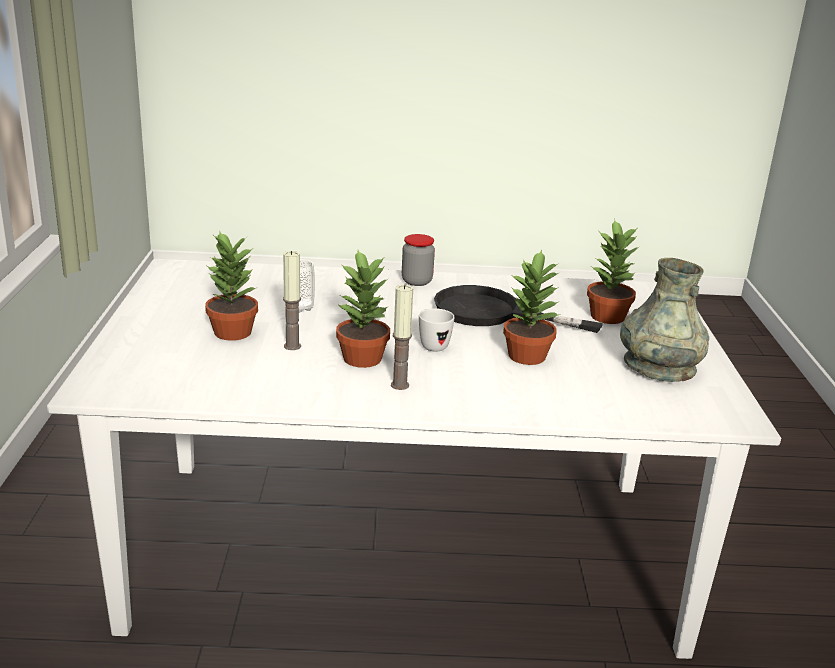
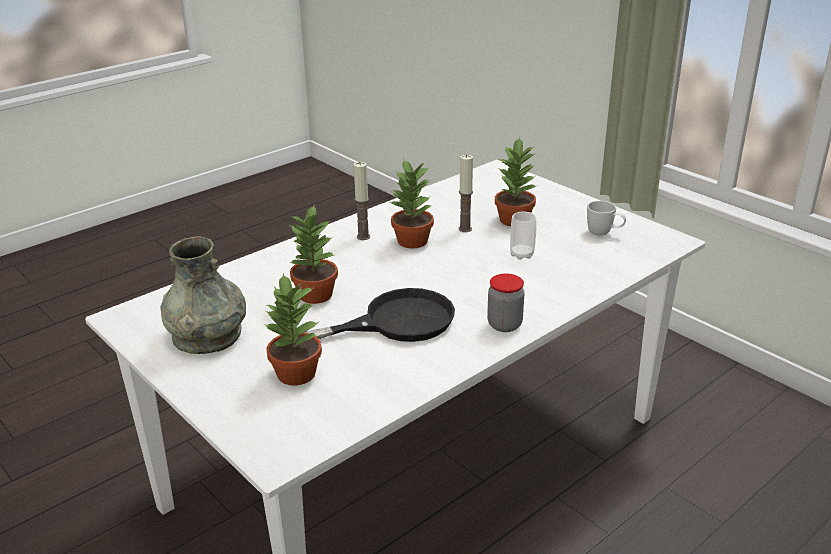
camera: 140 degrees right, 5 degrees up
(432, 345) = (390, 271): white mug -> white mug (604, 233)

